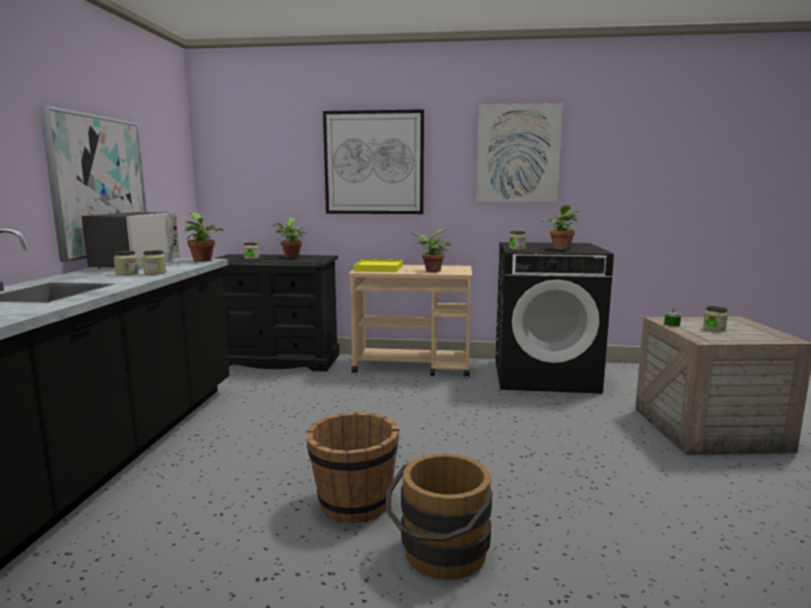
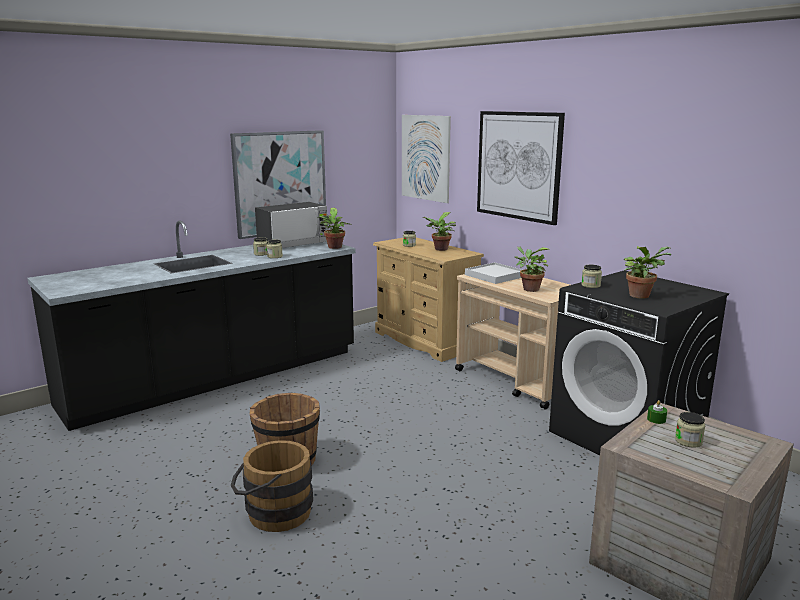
camera: 45 degrees right, 5 degrees up
(279, 361) = (425, 341): black dresser -> beige dresser
(379, 268) = (494, 276): yellow tray -> white tray
(518, 153) = (654, 169): picture -> picture (425, 157)

